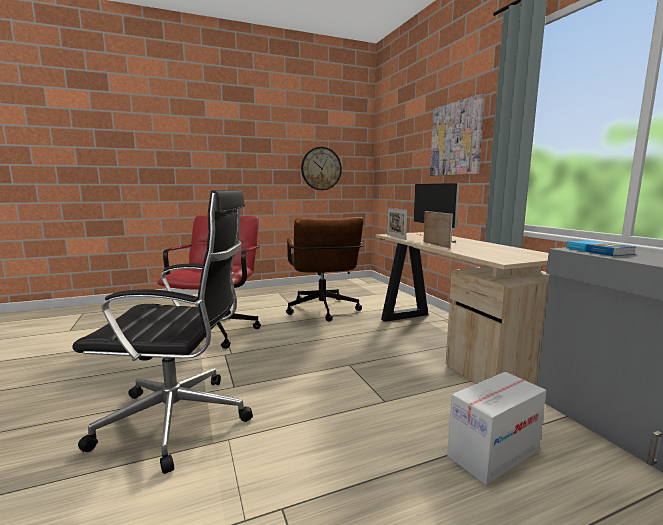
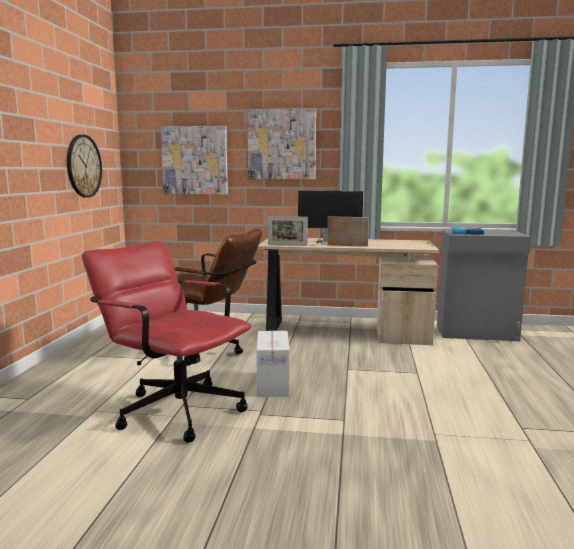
camera: 60 degrees left, 0 degrees up
(180, 420) = (389, 451): black office chair -> none
(404, 161) = (195, 160): none -> picture
(493, 453) = (492, 364): cardboard box -> cardboard box (273, 384)

